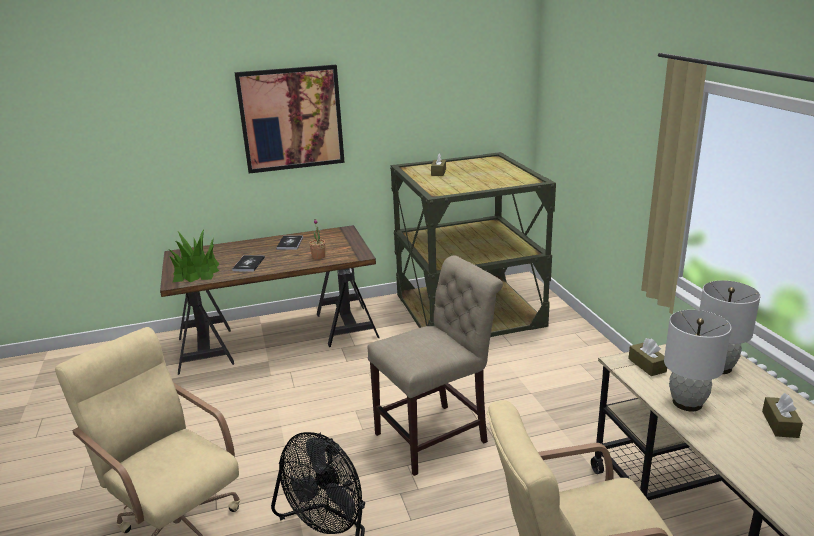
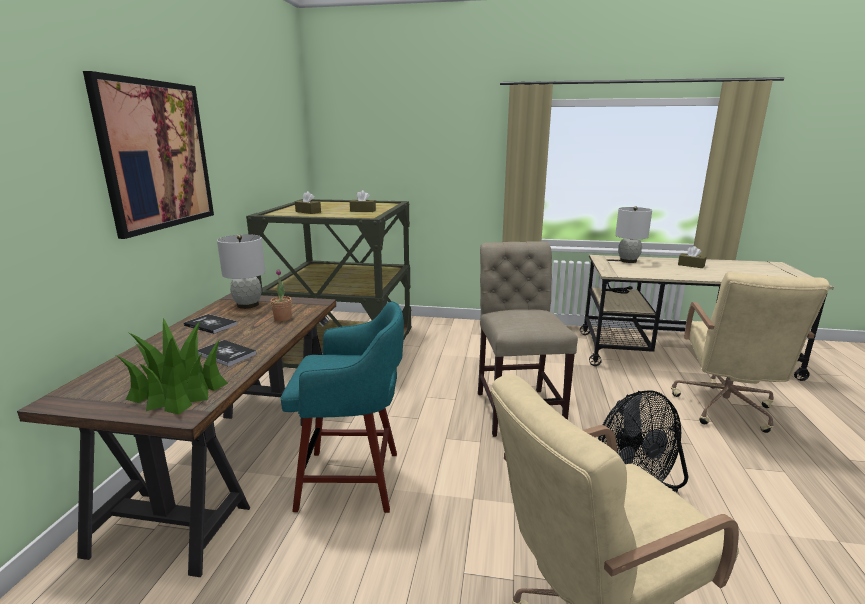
camera: 65 degrees left, 5 degrees down
(278, 388) = (353, 480): none -> turquoise stool
(647, 365) = (618, 270): brown tissue box -> brown tissue box (363, 211)
(687, 403) = (665, 273): white table lamp -> white table lamp (247, 305)

